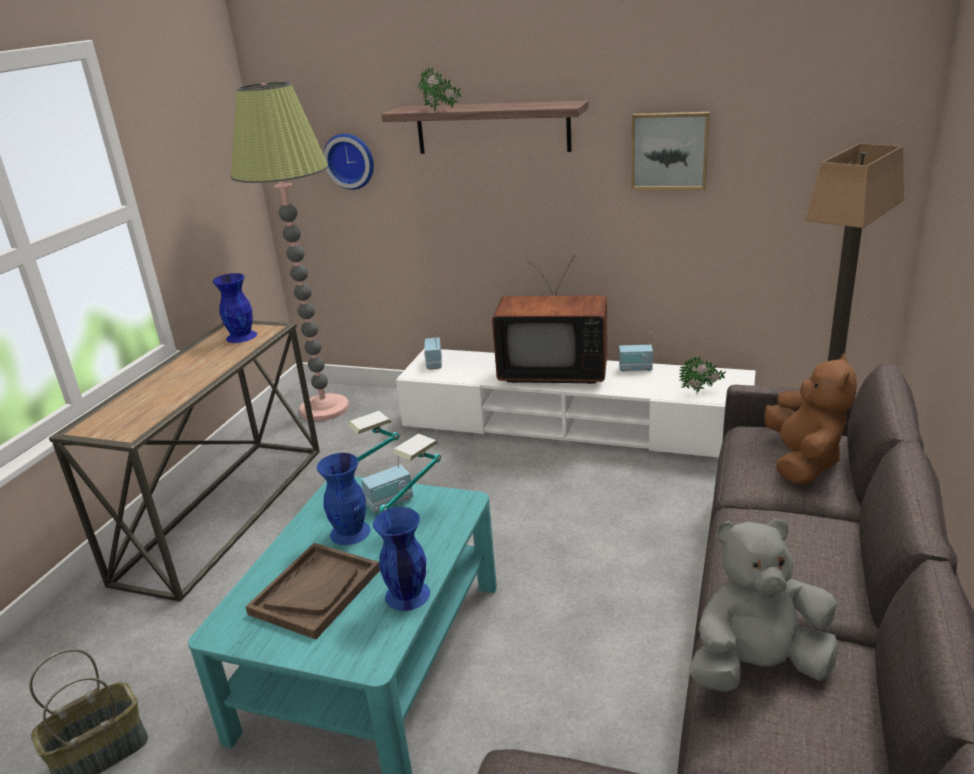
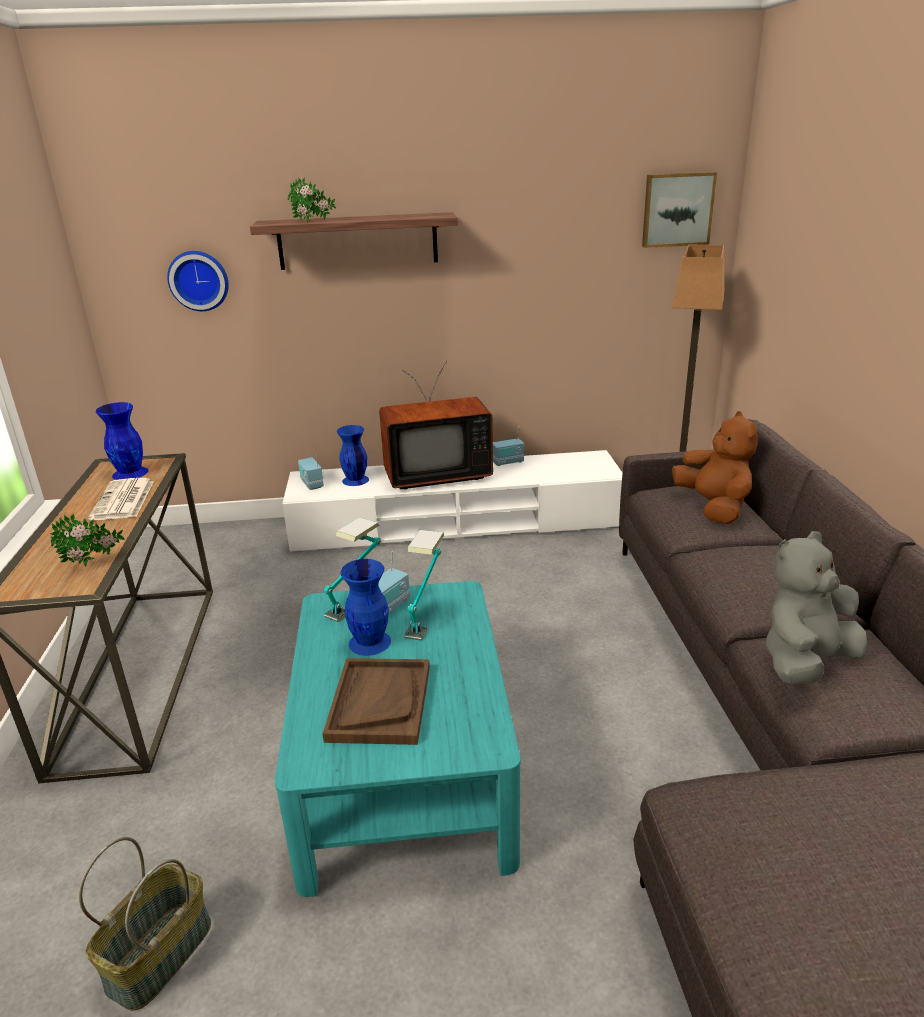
camera: 25 degrees left, 0 degrees up
(216, 361) = (123, 500): none -> newspaper
(324, 409) = (189, 550): floor lamp -> none
(406, 595) = (474, 682): blue vase -> blue vase (355, 480)
(669, 150) = (528, 257): picture -> picture (677, 209)
(701, 391) = (576, 471): potted plant -> potted plant (93, 562)

